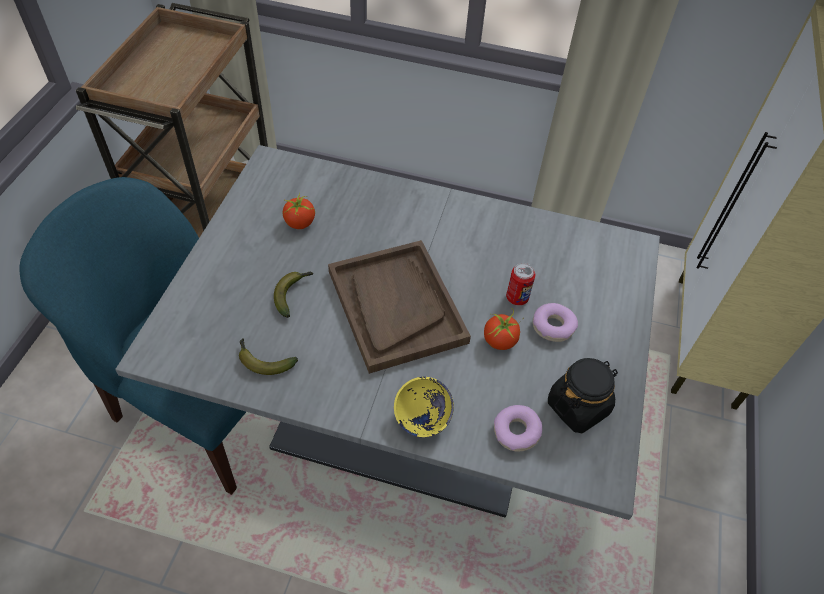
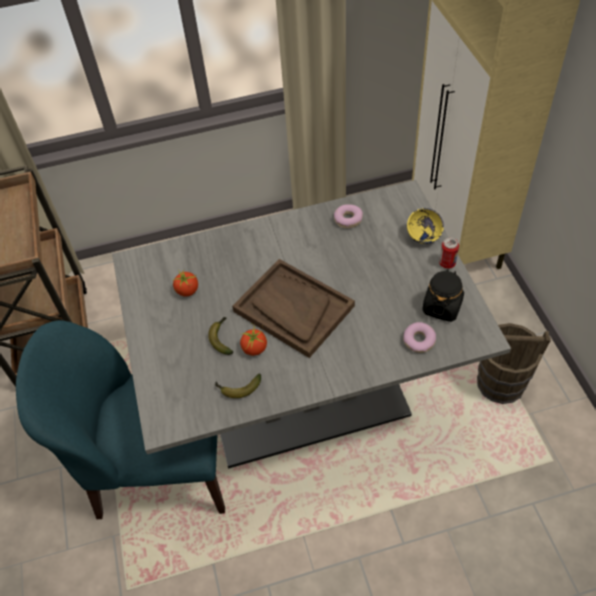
camera: 25 degrees left, 0 degrees up
(422, 419) = (361, 365): yellow bowl -> yellow bowl (423, 237)
(499, 341) = (370, 294): tomato -> tomato (254, 348)
(517, 298) = (361, 263): can -> can (447, 263)
(553, 327) = (395, 268): donut -> donut (348, 219)
(641, 548) = (501, 384): none -> brown bucket

